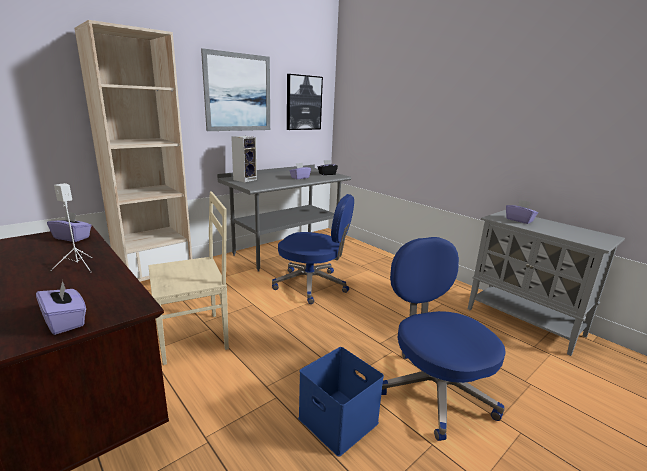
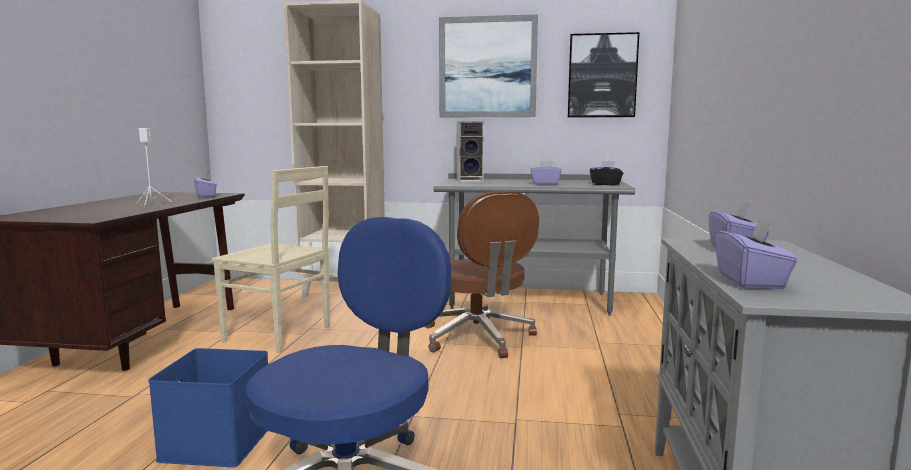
camera: 50 degrees right, 10 degrees down
(65, 321) = (53, 217): purple tissue box -> purple tissue box (751, 281)
(312, 285) = (478, 338): blue office chair -> brown office chair

